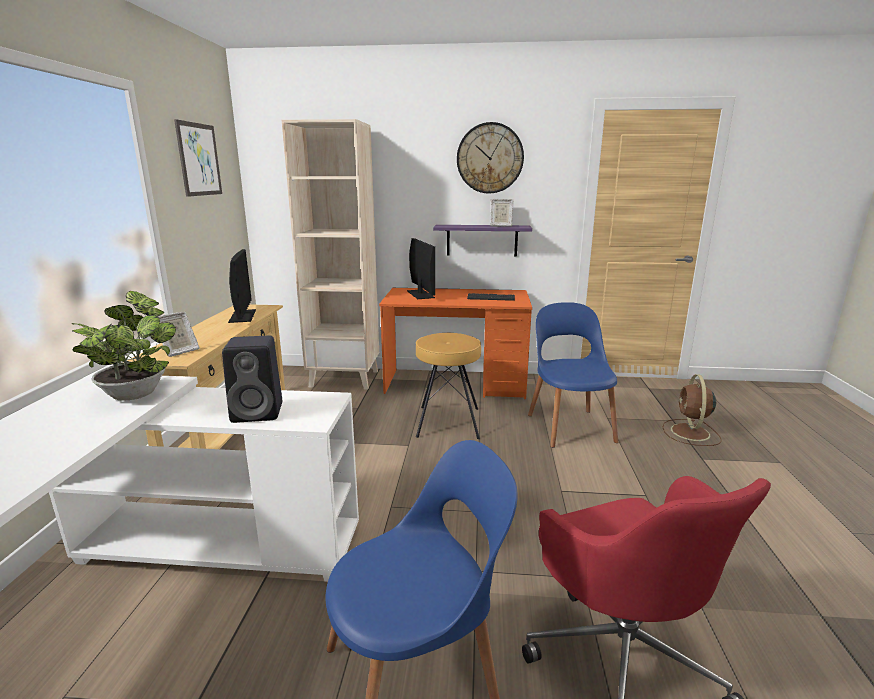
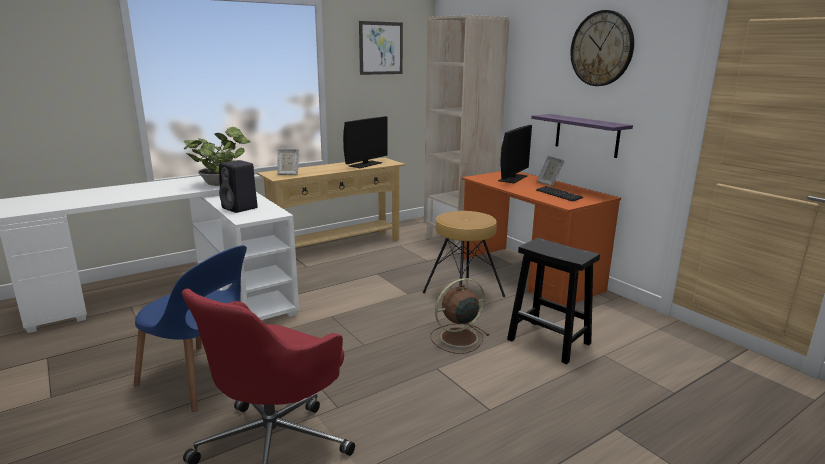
camera: 50 degrees right, 0 degrees up
(500, 226) = (594, 122): picture frame -> picture frame (548, 183)
(569, 426) = (550, 342): blue chair -> black stool
(690, 433) = (664, 410): brown fan -> brown fan (457, 338)

